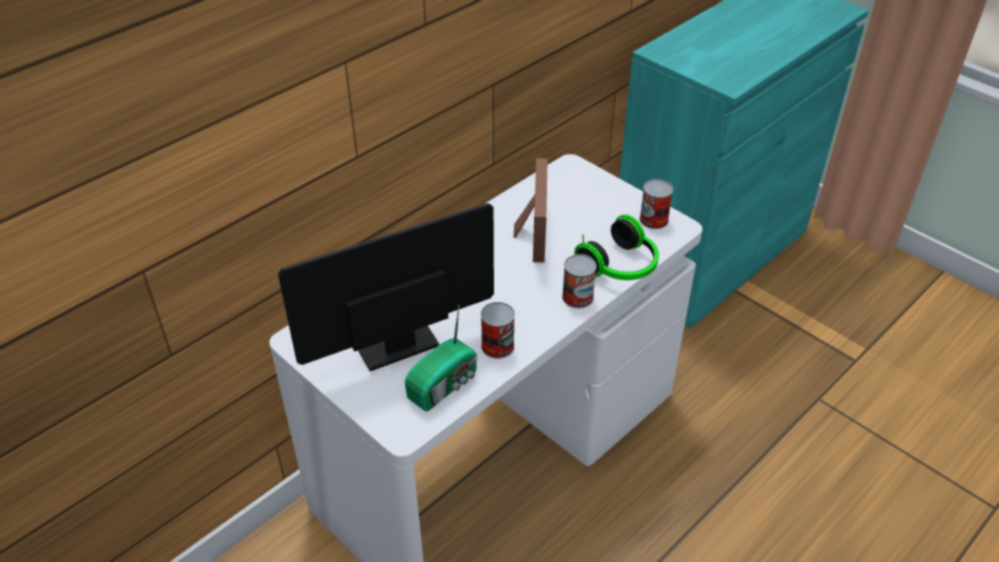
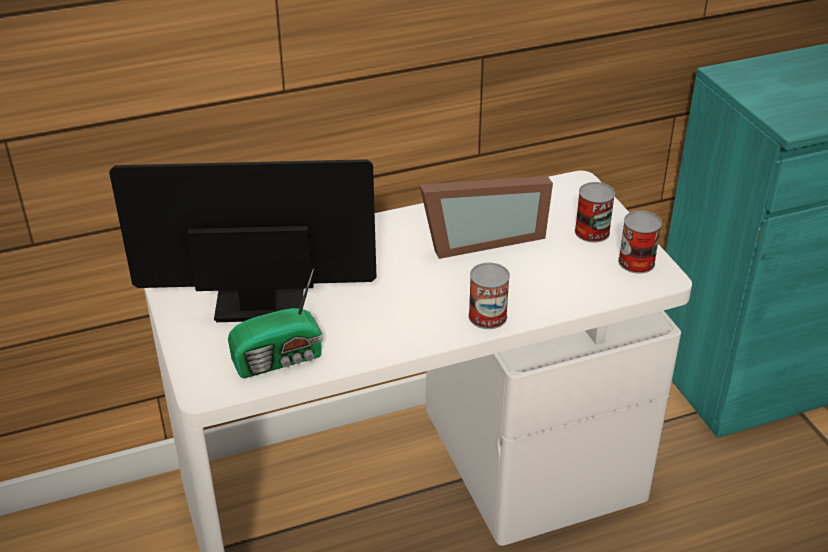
camera: 25 degrees right, 5 degrees down
(497, 346) = (363, 339): can -> can (592, 232)
(529, 234) = (480, 239): picture frame -> picture frame turned 45 degrees clockwise
(621, 267) = (561, 300): headphones -> none

